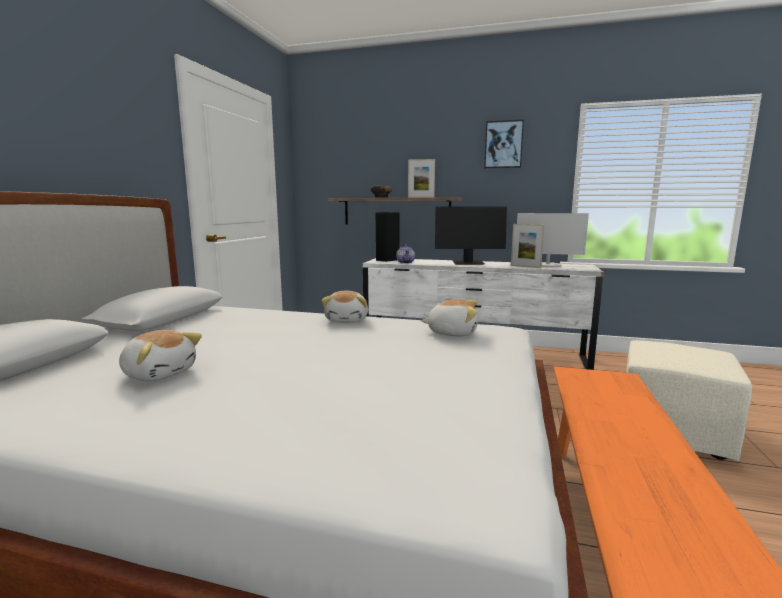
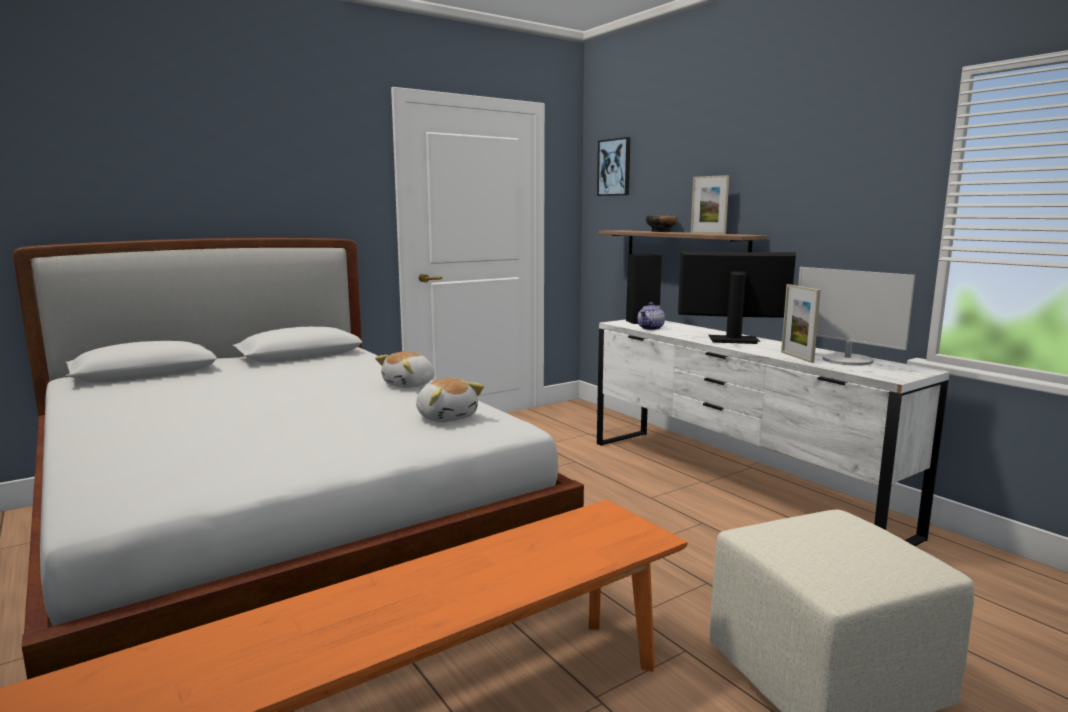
camera: 40 degrees right, 0 degrees up
(160, 373) = (190, 395): plush toy -> none
(468, 263) = (733, 340): monitor -> monitor turned 150 degrees clockwise
(503, 144) = (829, 148): picture -> picture (614, 167)

